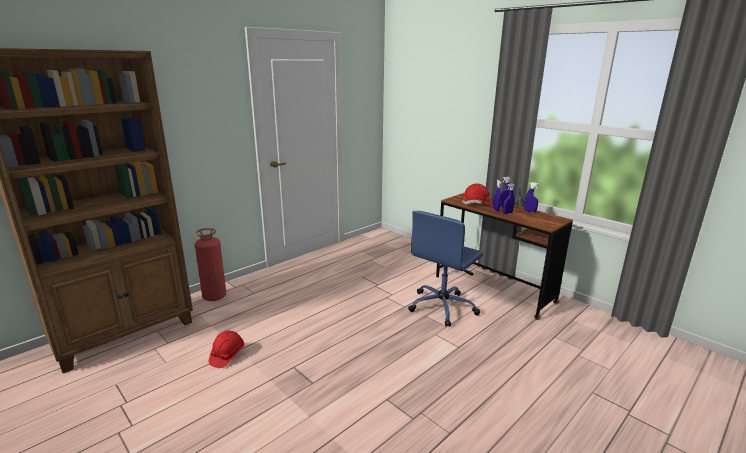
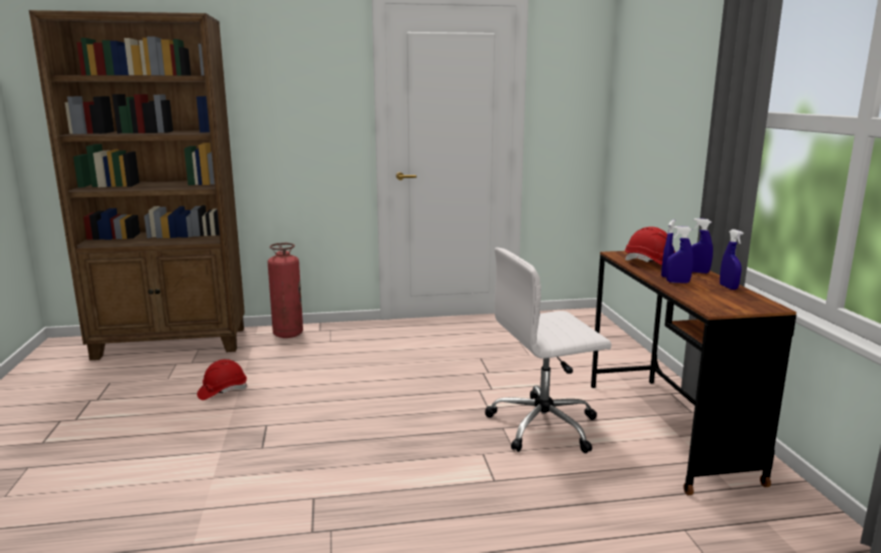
camera: 35 degrees right, 5 degrees down
(443, 307) = (545, 425): blue office chair -> white office chair

